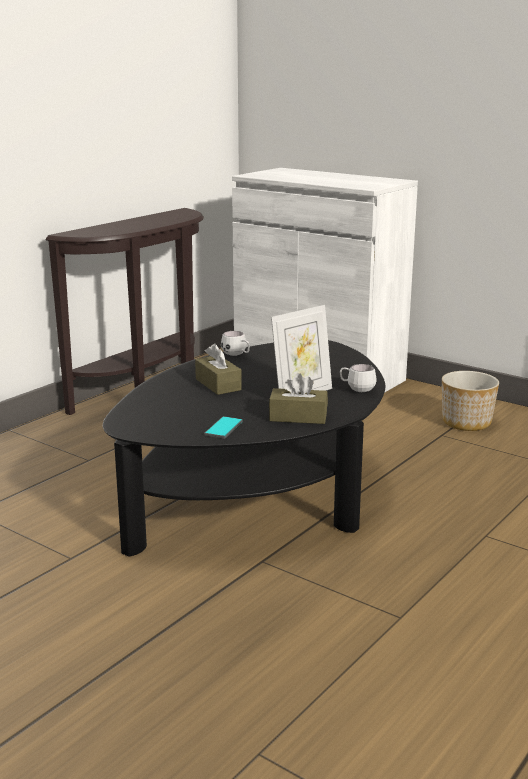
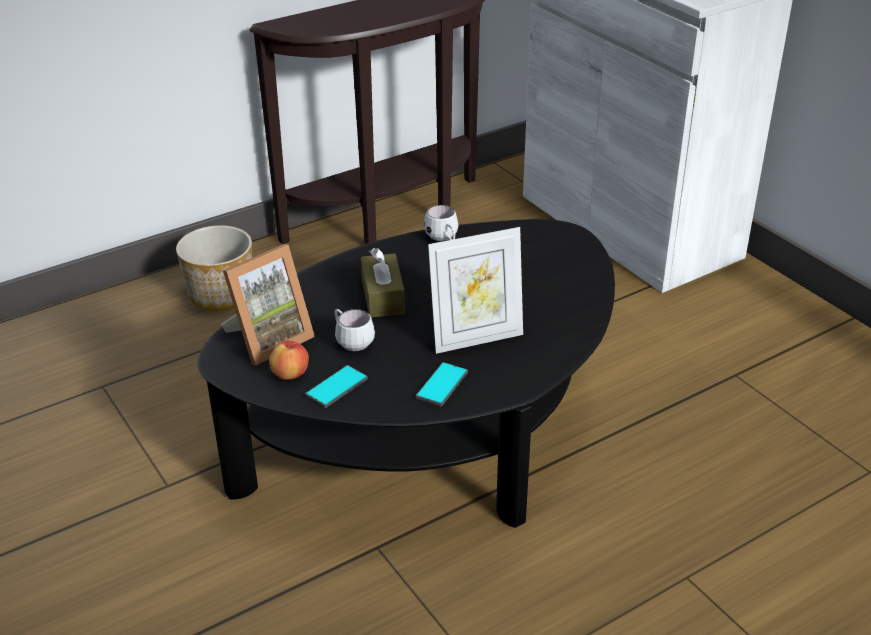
camera: 20 degrees right, 15 degrees up
(151, 414) = (268, 339): none -> picture frame
(183, 427) = (290, 374): none -> apple
(298, 417) = (442, 385): brown tissue box -> phone
(356, 389) = (555, 342): white mug -> white mug (351, 341)
(467, 423) = (785, 358): planter -> planter (221, 296)

